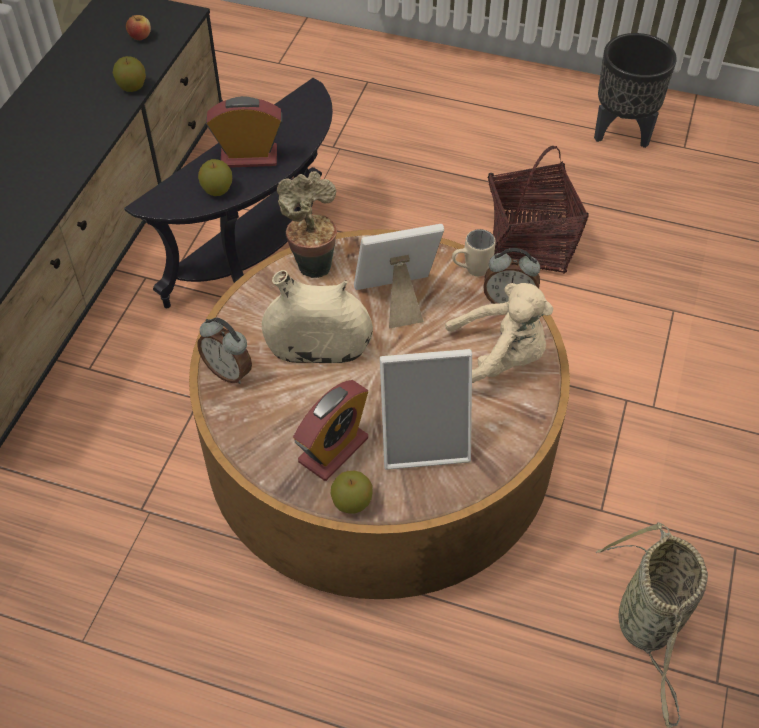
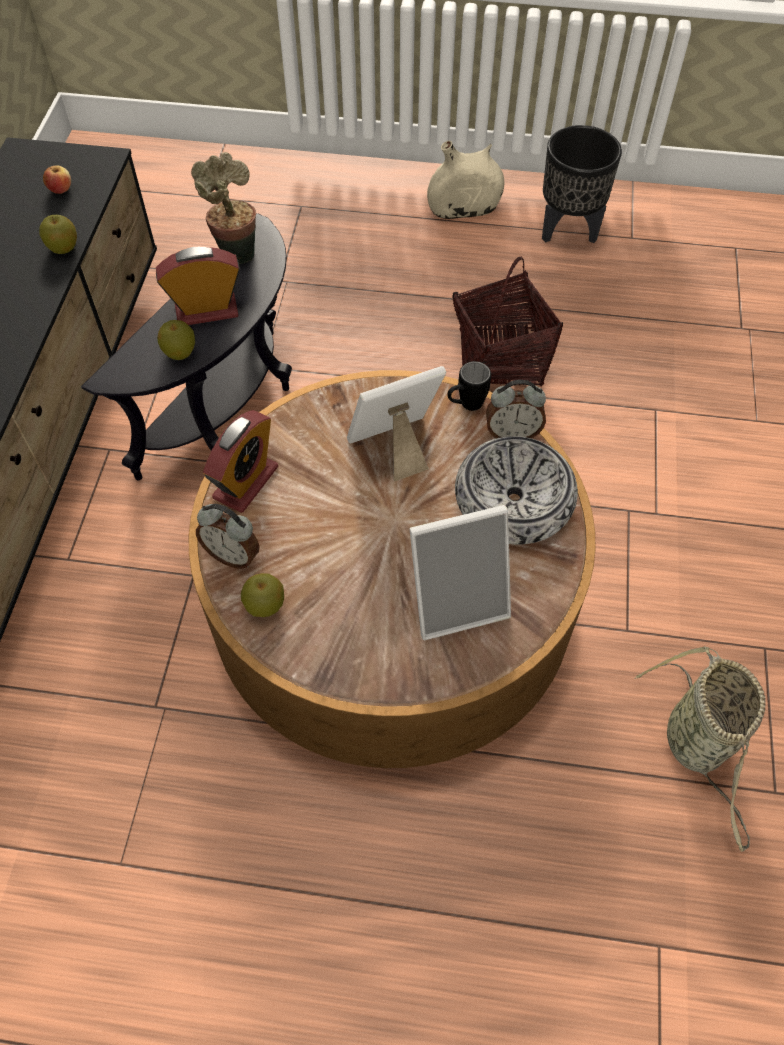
camera: 10 degrees left, 5 degrees up
(312, 263) = (297, 419): potted plant -> potted plant (235, 251)
(318, 350) = (324, 517): beige vase -> beige vase (464, 210)
(333, 450) = (363, 626): alarm clock -> alarm clock (246, 482)
(352, 503) = (395, 683): apple -> apple (265, 605)
(470, 271) = (465, 405): beige mug -> black mug
(497, 360) = (514, 500): beige plush toy -> bowl

